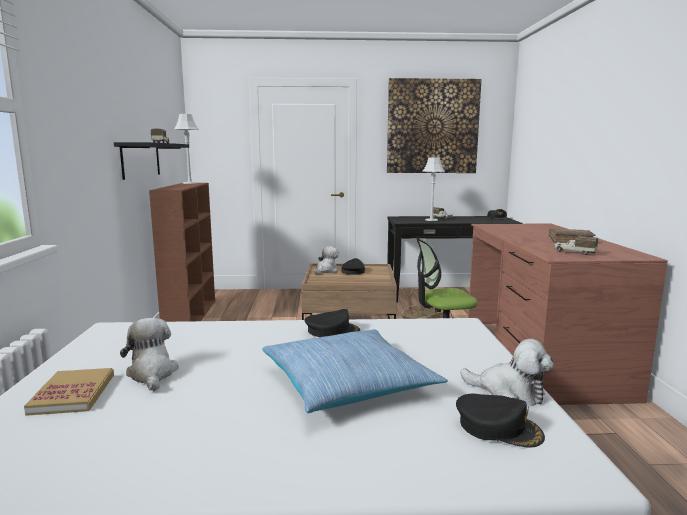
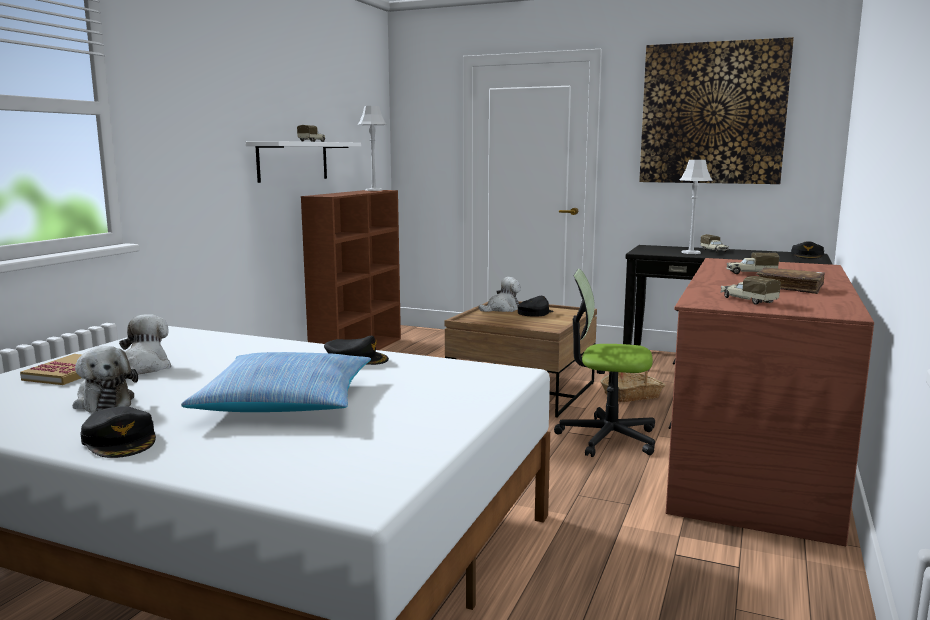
camera: 25 degrees right, 0 degrees up
(141, 160) = (293, 161): black shelf -> white shelf
(498, 427) = (353, 457): black cap -> black cap (120, 440)
(509, 392) = (426, 435): plush toy -> plush toy (104, 401)
(524, 232) = (750, 273): none -> toy truck

